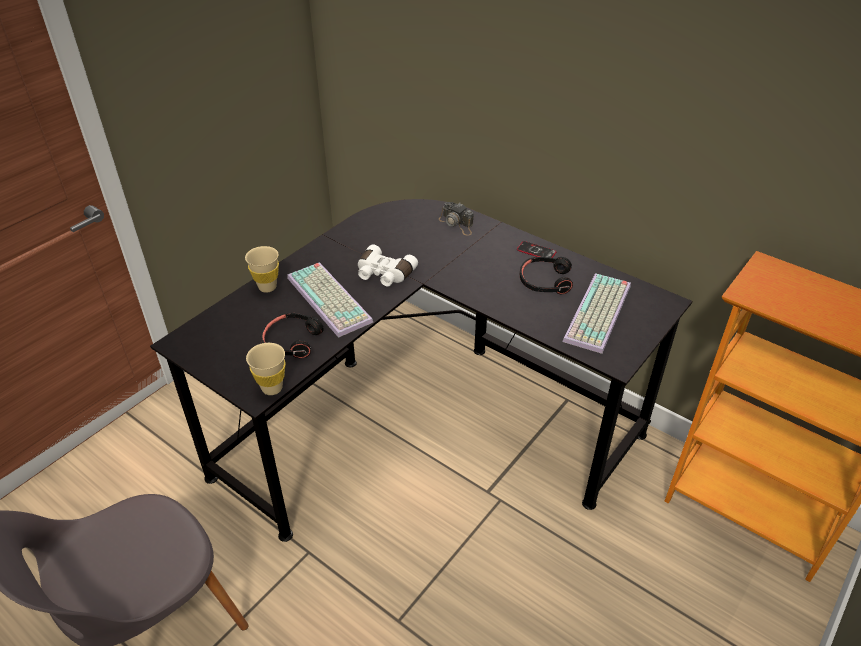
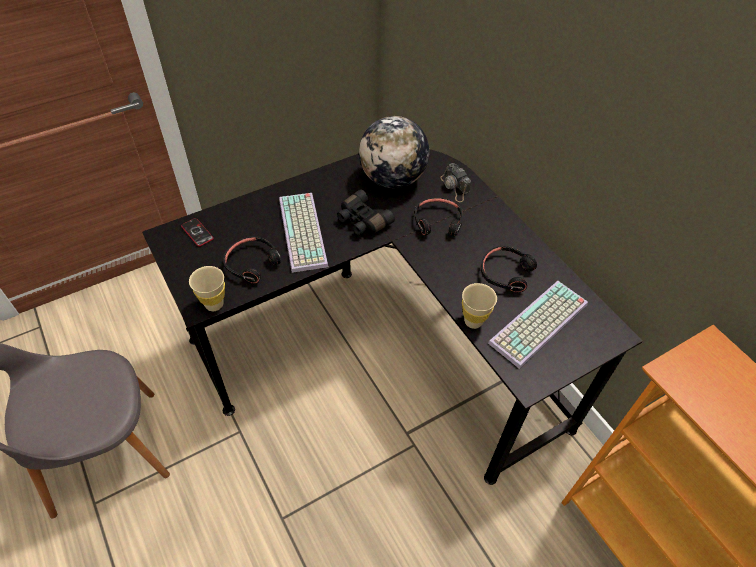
camera: 20 degrees right, 10 degrees up
(267, 287) = (258, 204): beige cup -> beige cup (473, 321)
(384, 274) = (362, 221): white binoculars -> black binoculars
(393, 232) = (392, 179): none -> globe
(458, 256) = (438, 221): none -> black headphones
(536, 251) = (514, 238): phone -> phone (197, 232)

